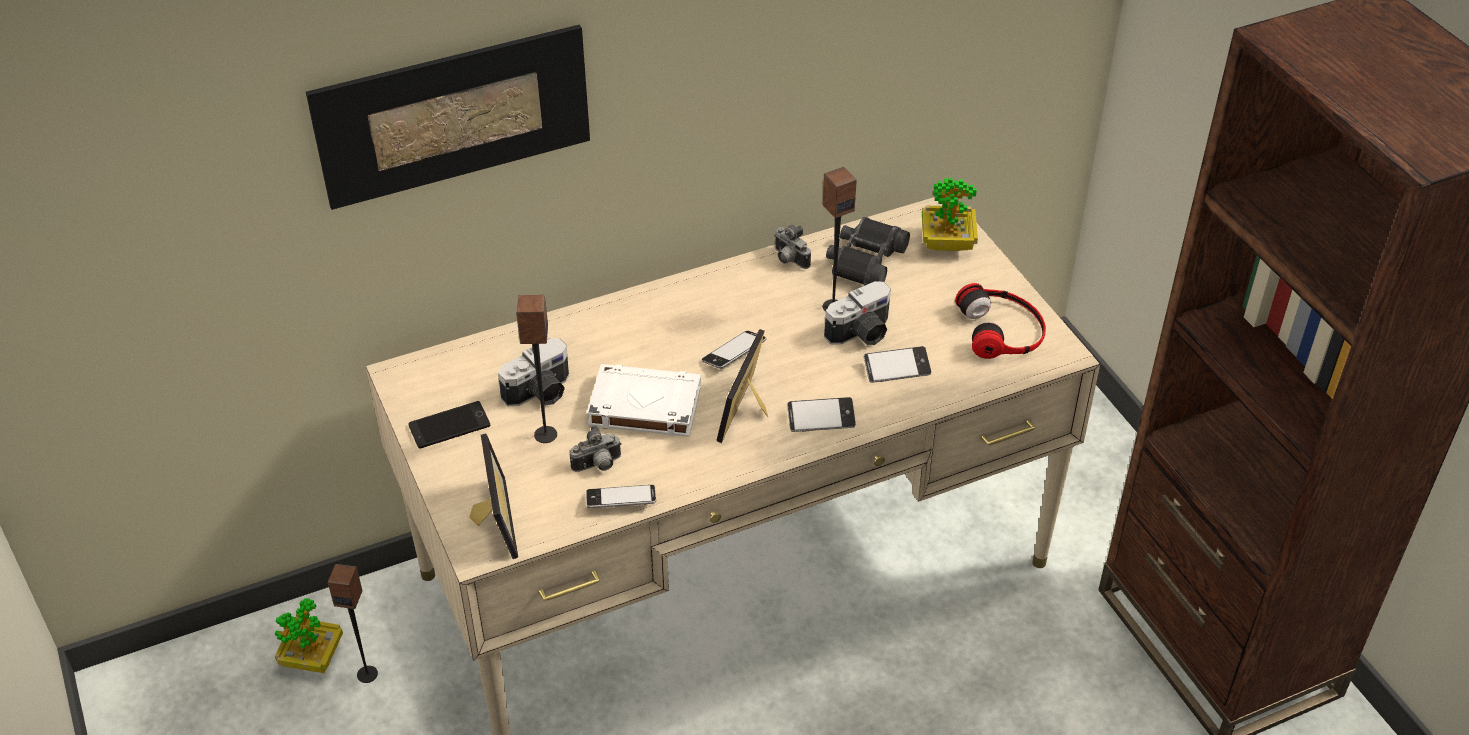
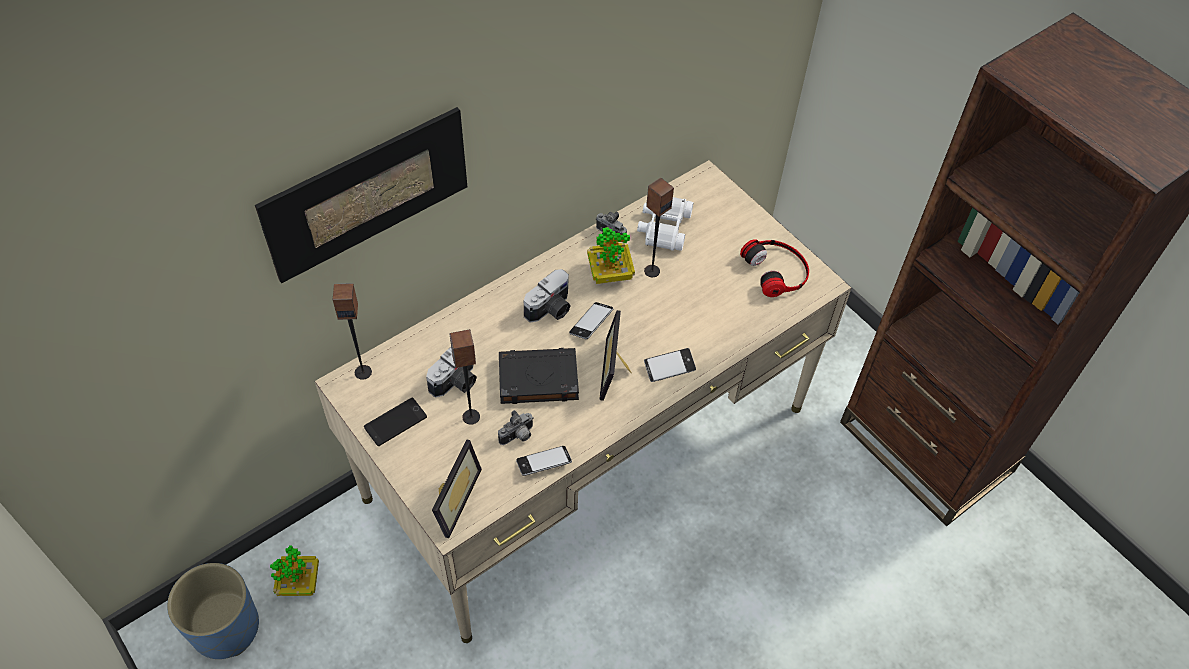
camera: 15 degrees left, 10 degrees up
(204, 694) = (225, 628): none -> blue planter
(367, 674) = (344, 587): speaker -> speaker (363, 372)
(490, 520) = (451, 498): picture frame -> picture frame turned 45 degrees clockwise
(643, 406) = (537, 379): white book -> black book
(862, 334) = (679, 290): camera -> camera (551, 309)
(864, 260) = (664, 227): black binoculars -> white binoculars
(897, 369) = (712, 316): phone -> none
(947, 243) = (719, 203): potted plant -> potted plant (610, 273)

